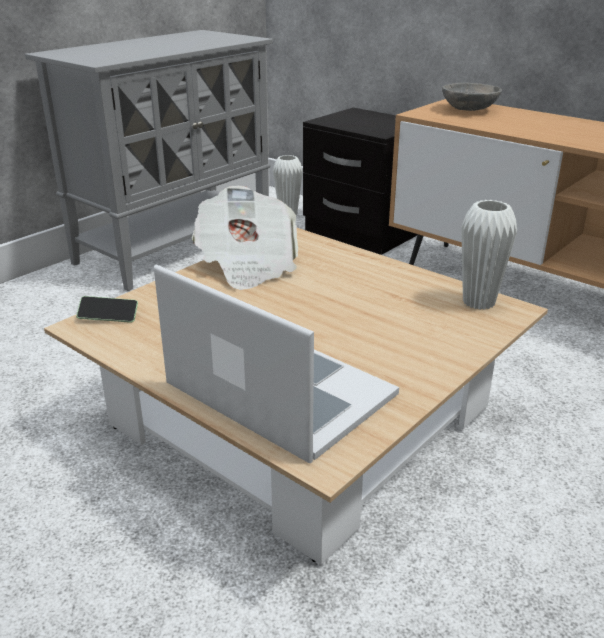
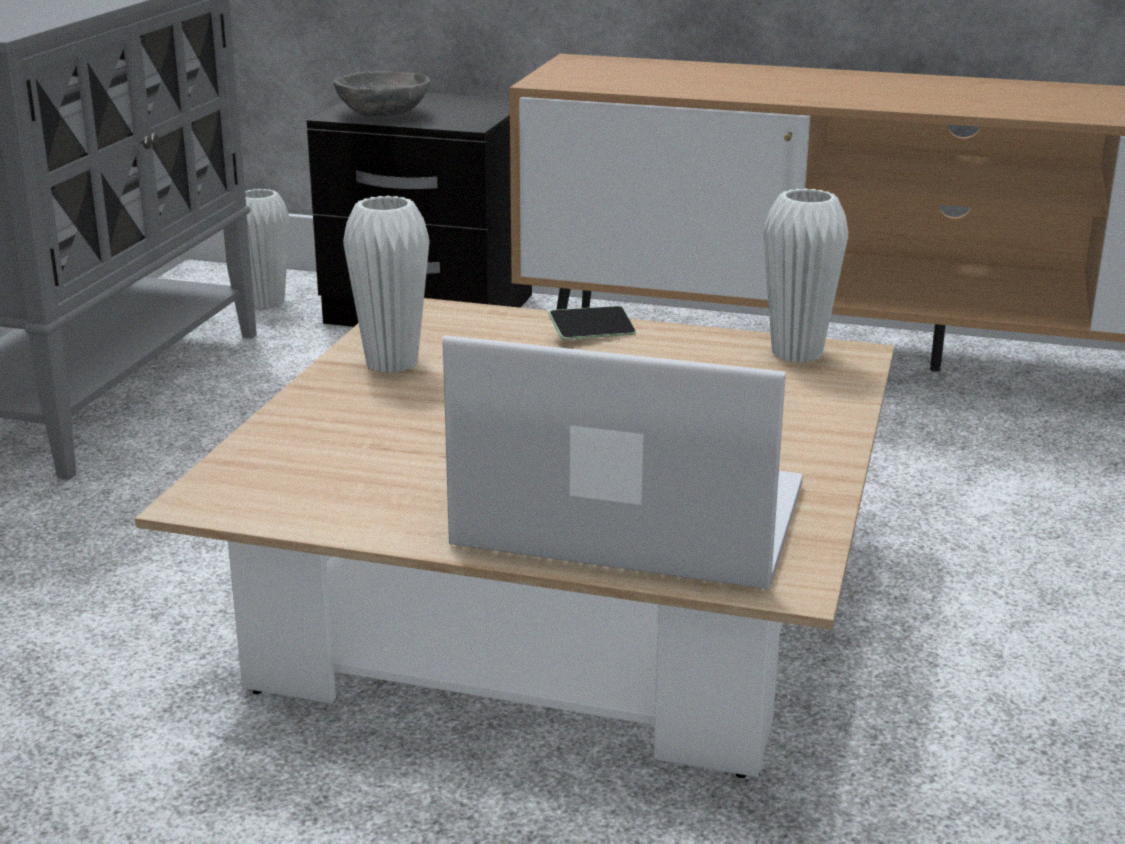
camera: 25 degrees left, 5 degrees down
(108, 316) = (236, 479): phone -> phone (592, 334)
(247, 264) = (392, 363): newspaper -> white vase
(469, 110) = (616, 70): grey bowl -> grey bowl (384, 115)

